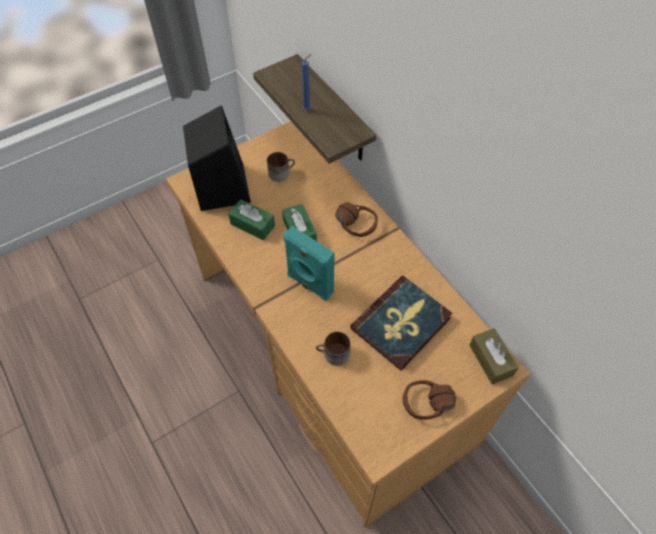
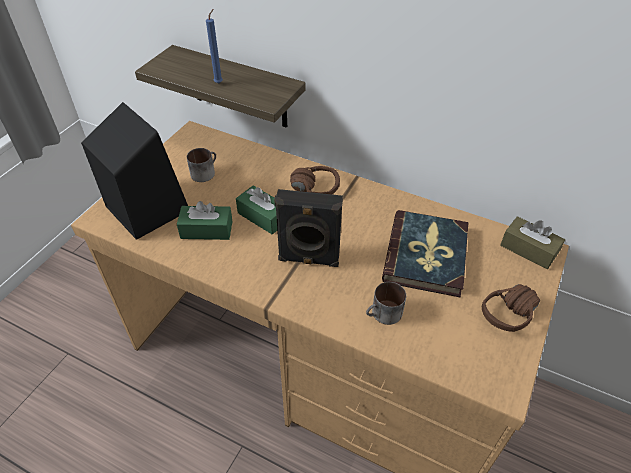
camera: 30 degrees left, 10 degrees down
(309, 284) = (308, 260): turquoise speaker -> black speaker

